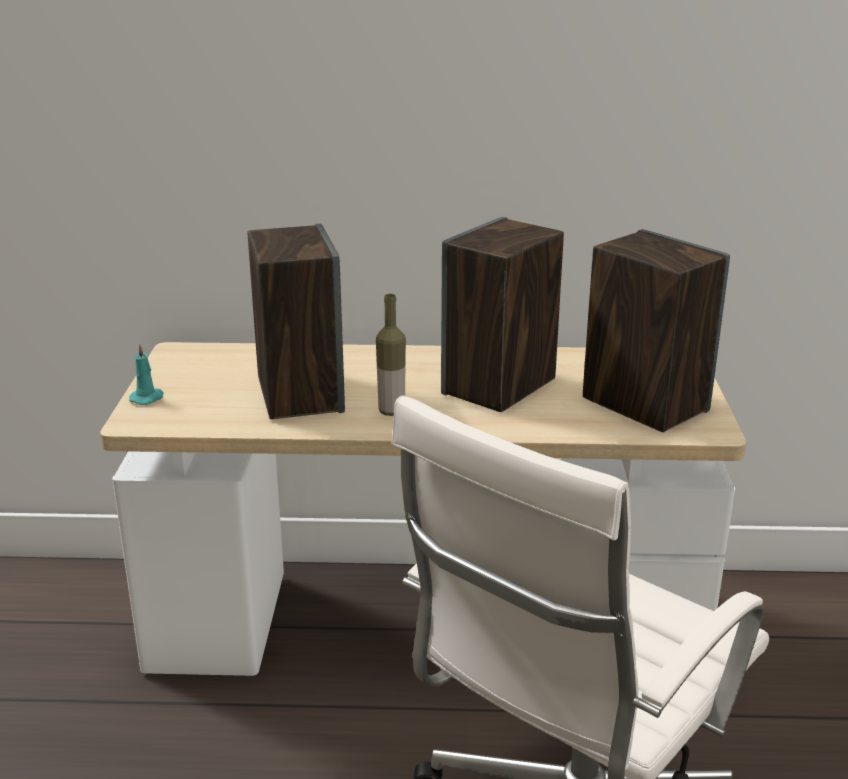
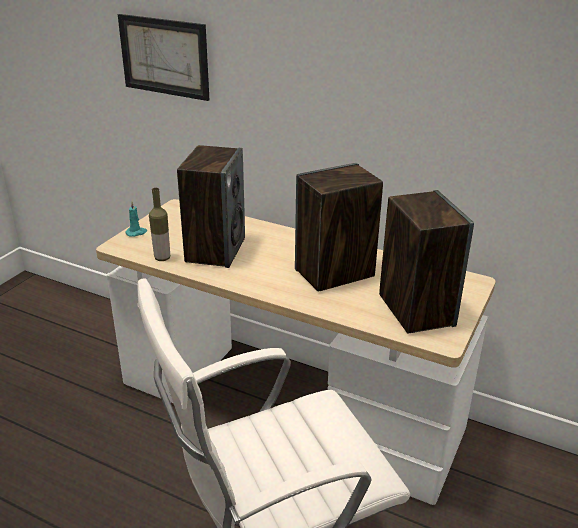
camera: 25 degrees right, 5 degrees up
(131, 104) = (164, 56): none -> picture
(391, 411) = (255, 274): bottle -> bottle (162, 258)

